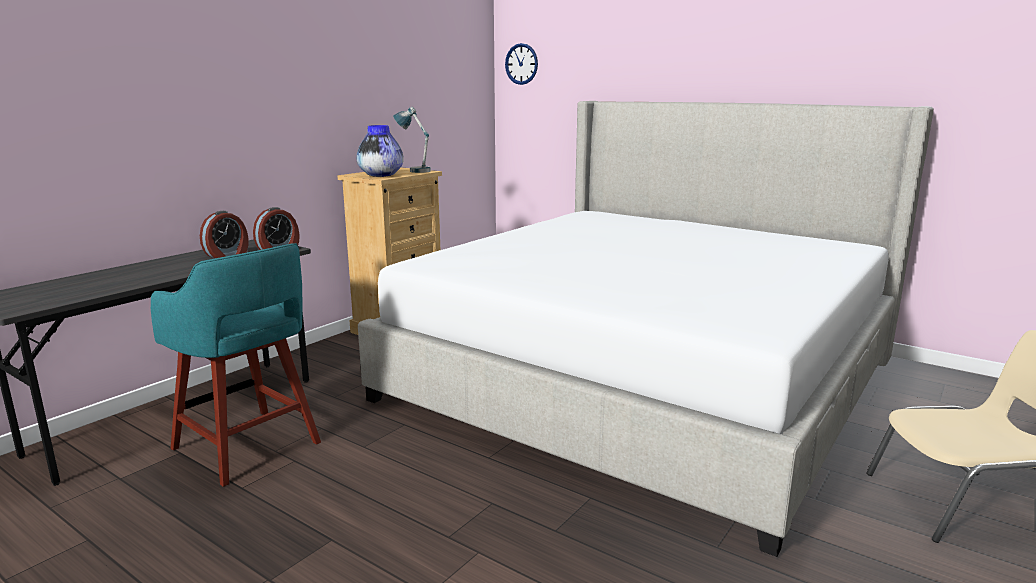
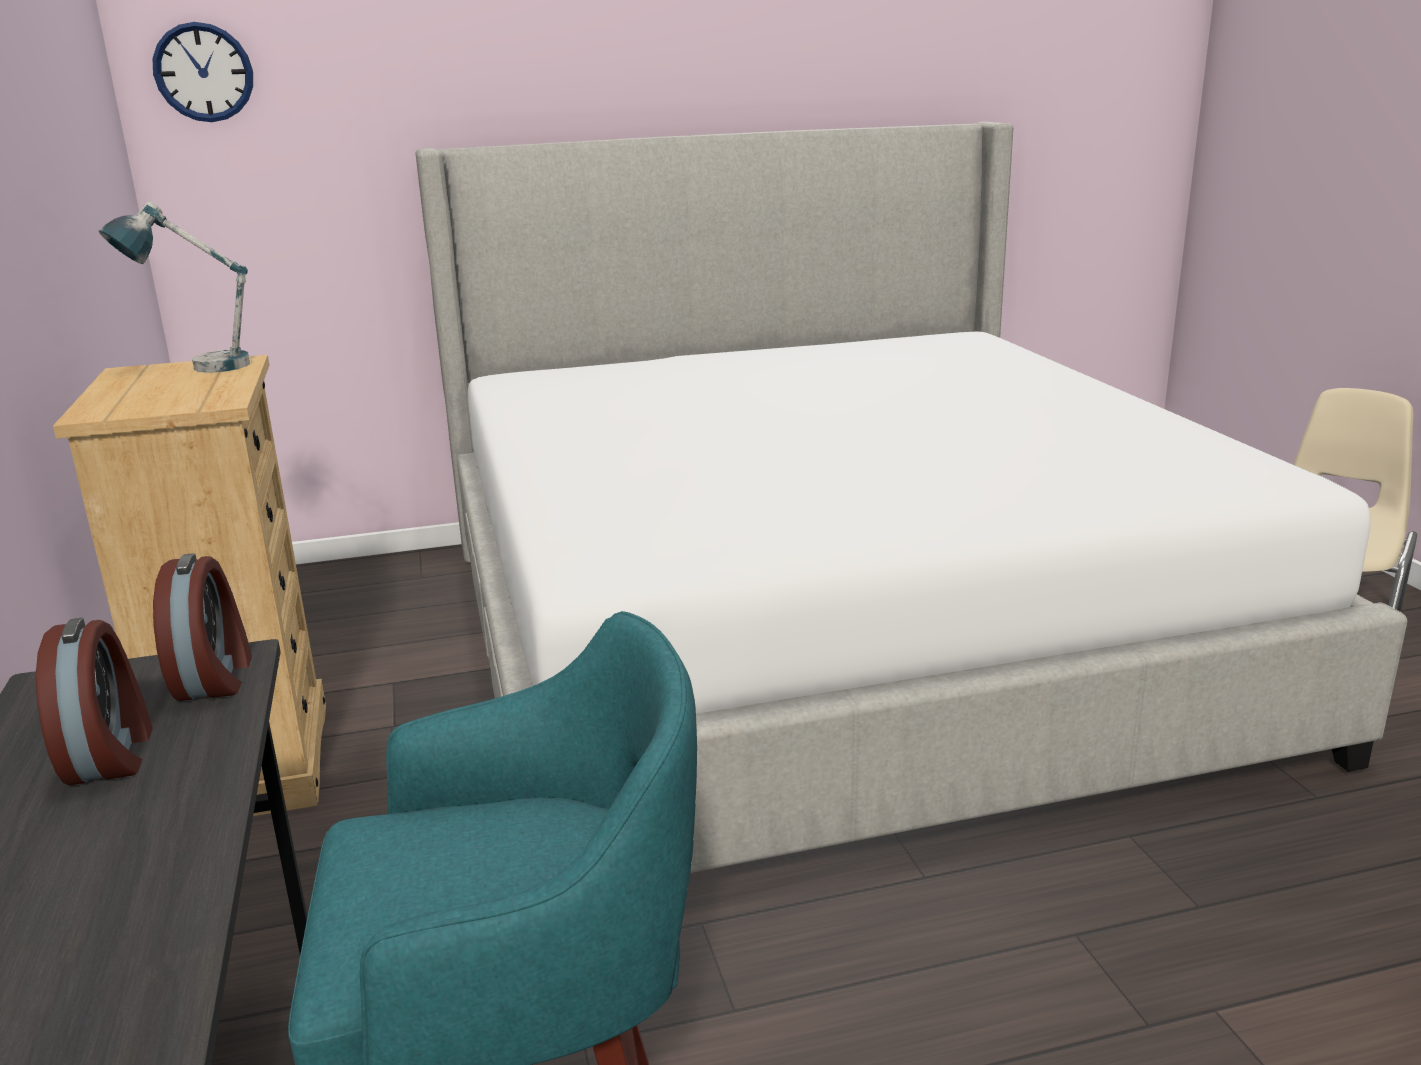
camera: 50 degrees left, 5 degrees up
(381, 176) = (188, 398): vase -> none

